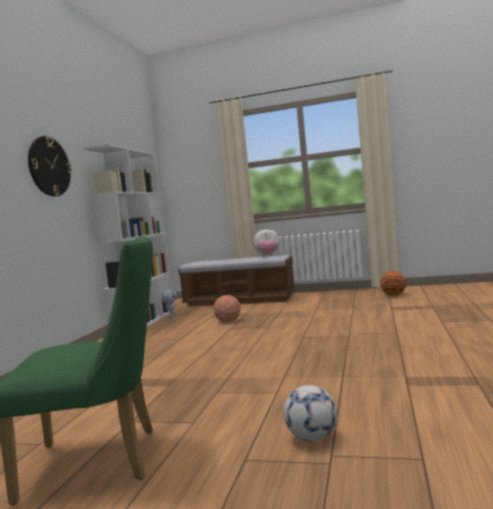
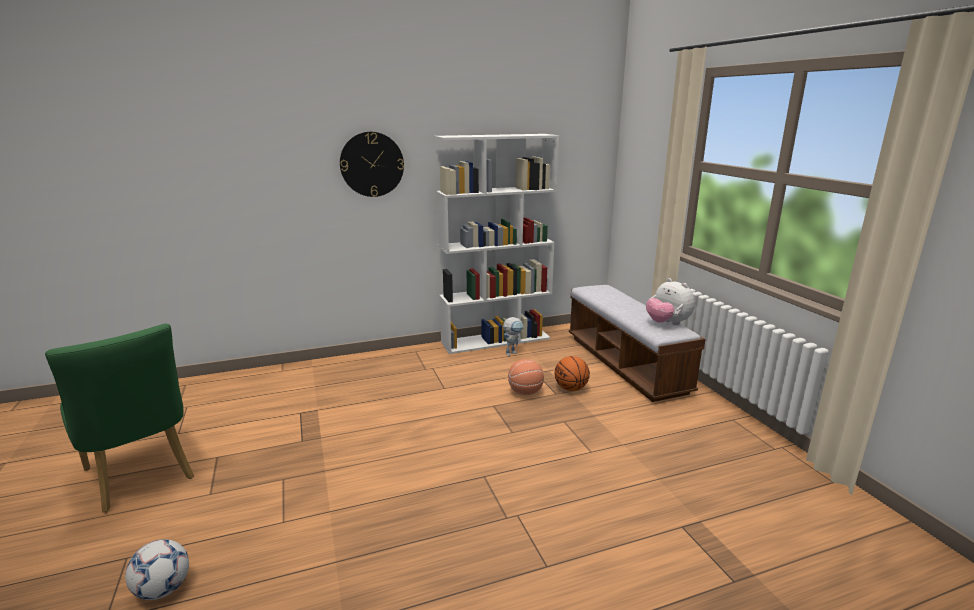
camera: 55 degrees right, 15 degrees up
(394, 295) = (787, 504): basketball -> basketball (571, 388)

